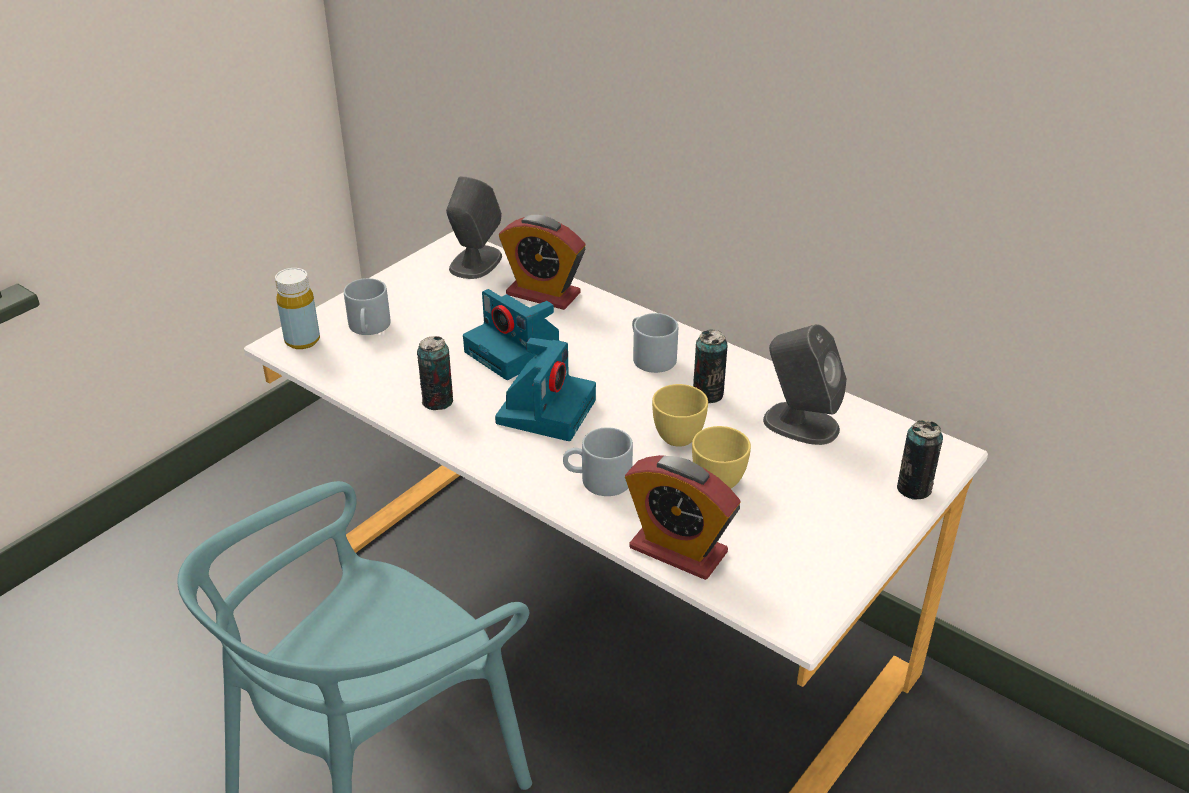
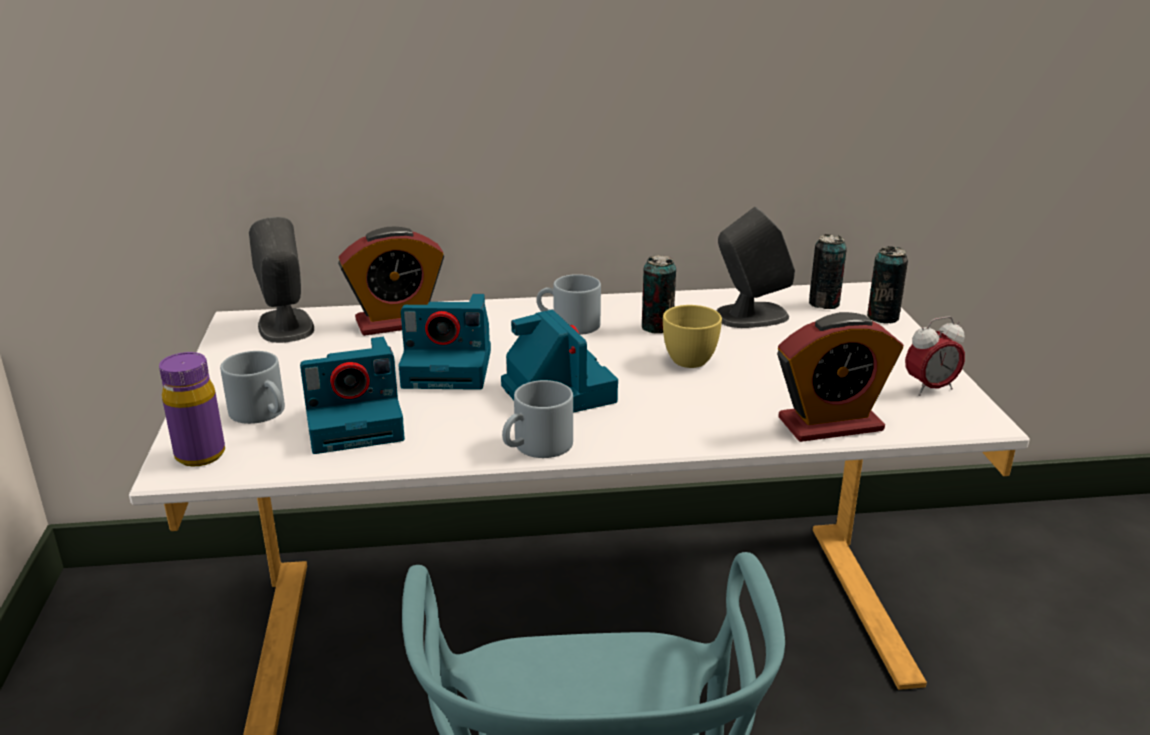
camera: 45 degrees left, 10 degrees down
(302, 340) = (200, 455): yellow bottle -> purple bottle
(404, 364) = (357, 422): none -> camera
(437, 401) = (446, 432): can -> can (824, 304)
(597, 480) = (689, 415): grey mug -> grey mug (536, 447)
(721, 477) = (766, 369): yellow cup -> none
(815, 573) = (930, 388): none -> alarm clock

